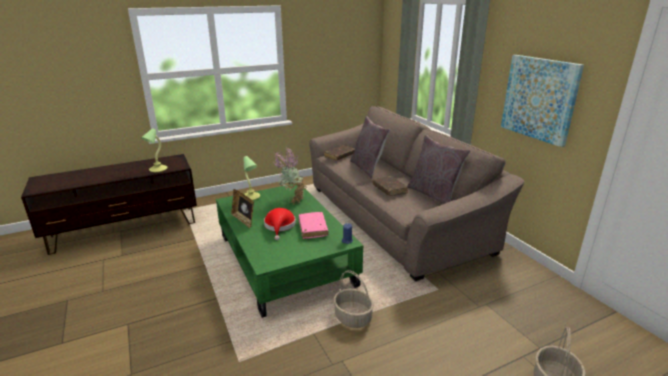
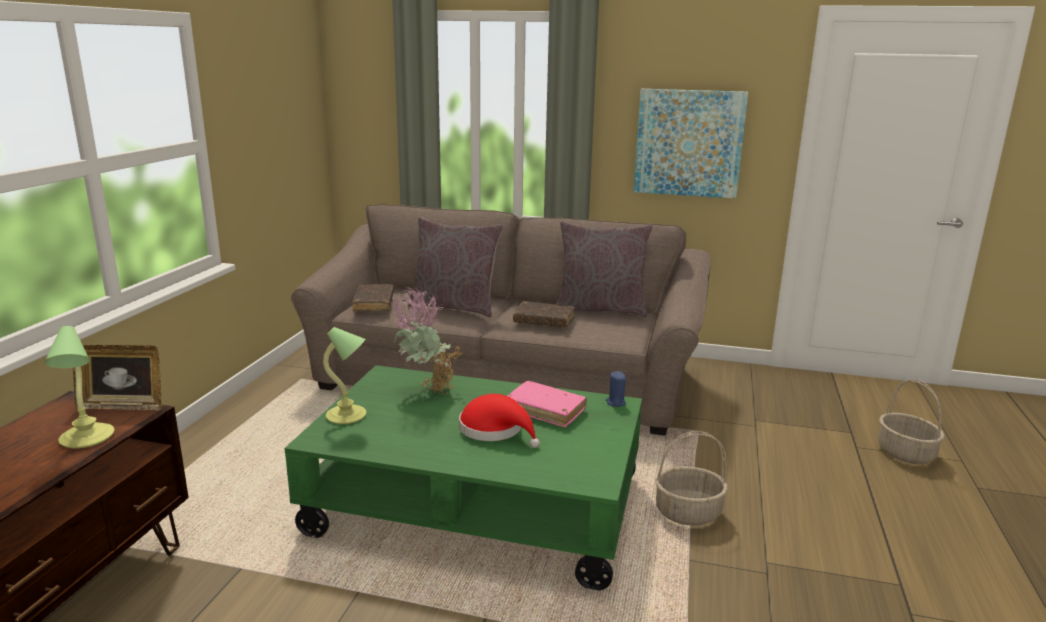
camera: 50 degrees left, 5 degrees down
(244, 220) = (421, 450): picture frame -> picture frame (123, 406)

